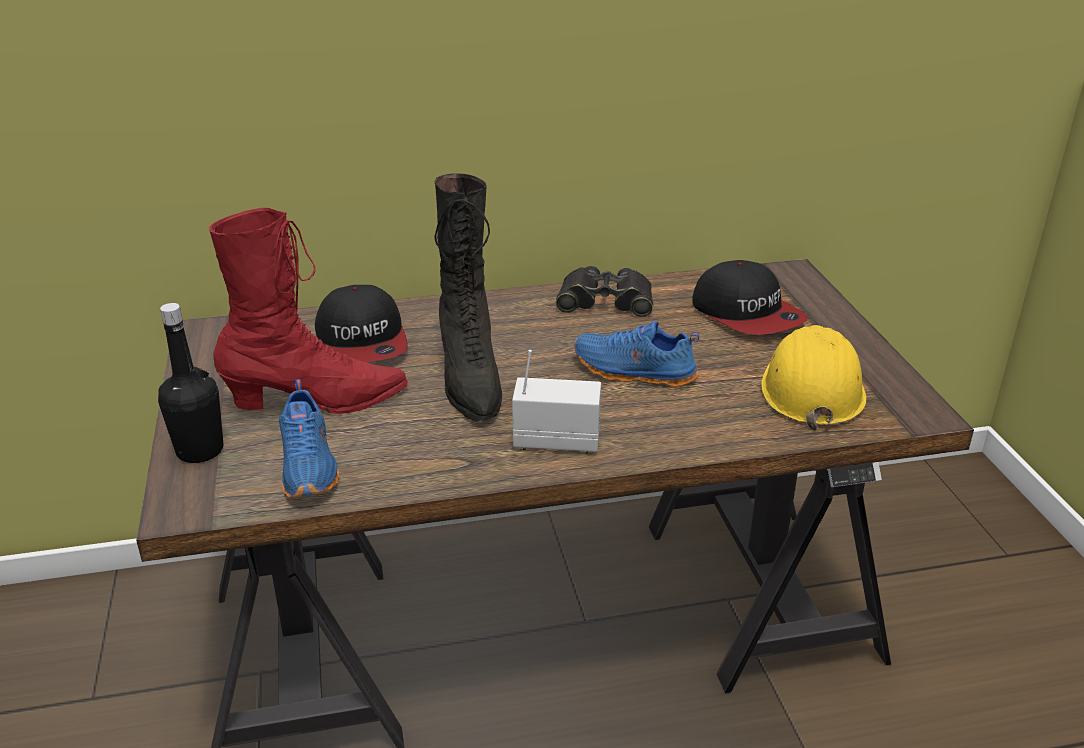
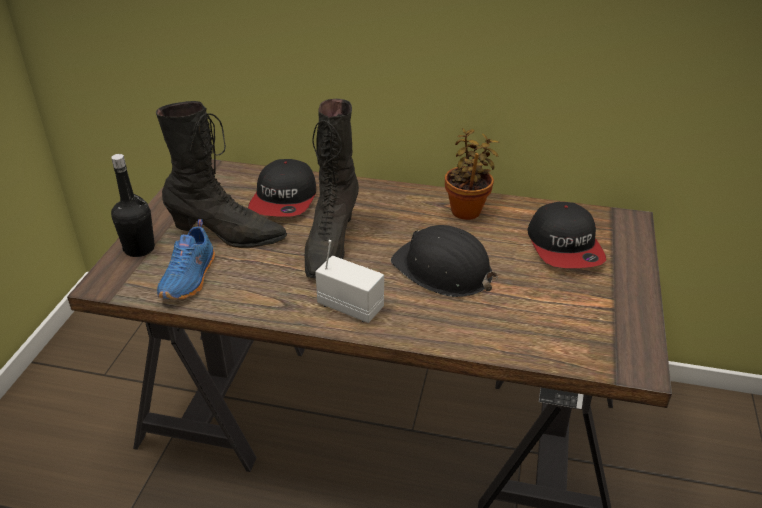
camera: 25 degrees right, 5 degrees up
(317, 402) = (227, 235): red boot -> black boot
(605, 301) = (467, 209): black binoculars -> potted plant
(633, 372) = (443, 270): blue shoe -> black hard hat
(811, 389) = (564, 321): yellow hard hat -> none

